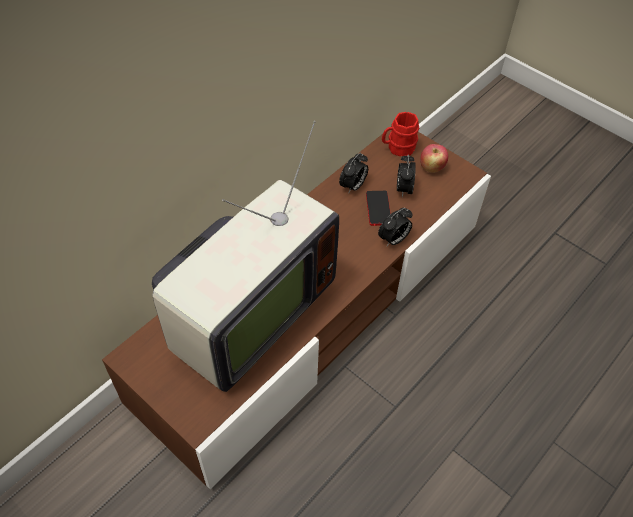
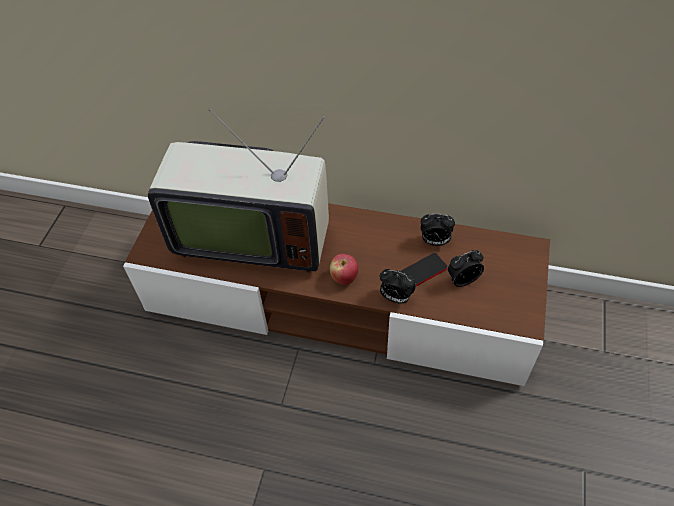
camera: 65 degrees right, 0 degrees up
(398, 147) = (511, 253): red mug -> none
(431, 168) = (508, 290): apple -> apple (344, 278)

